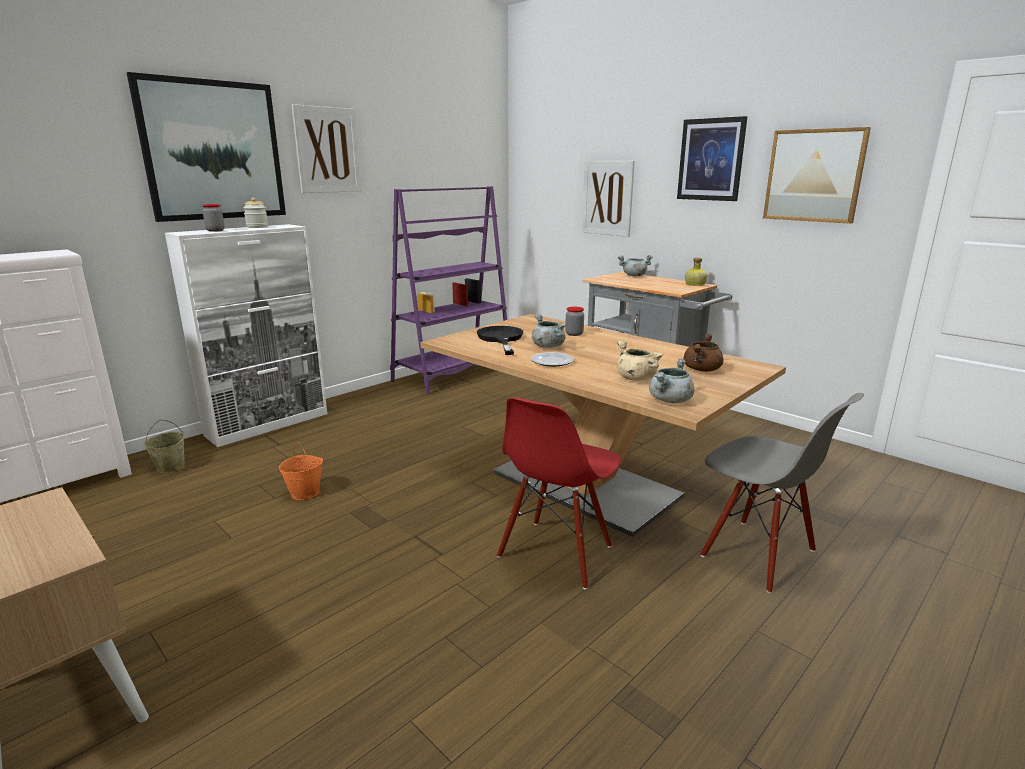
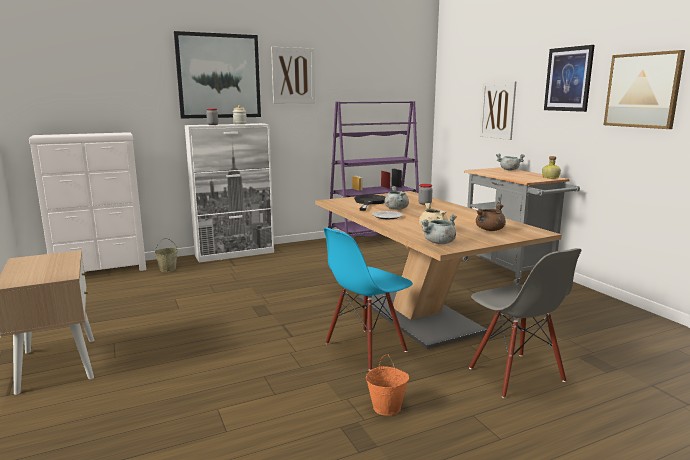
camera: 20 degrees right, 5 degrees down
(305, 493) = (233, 292): orange bucket -> orange bucket (387, 407)
(556, 553) = (366, 348): red chair -> blue chair

